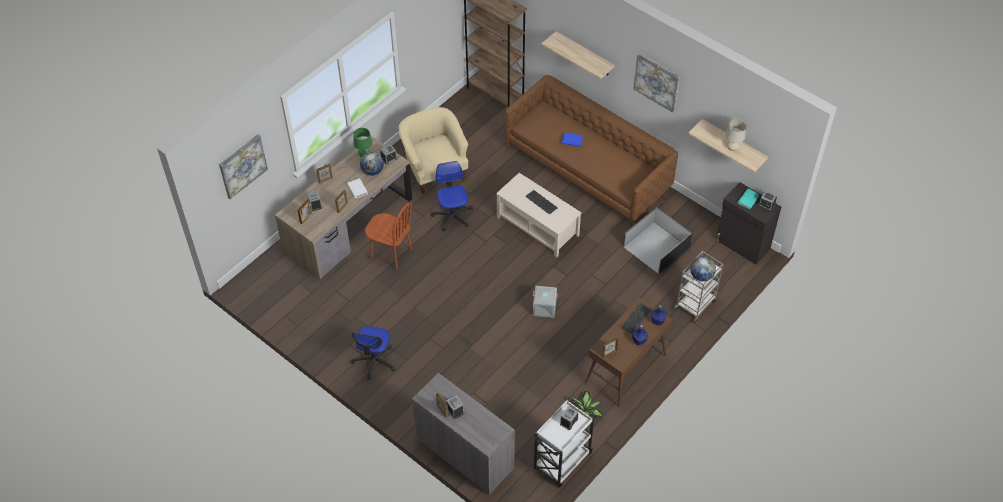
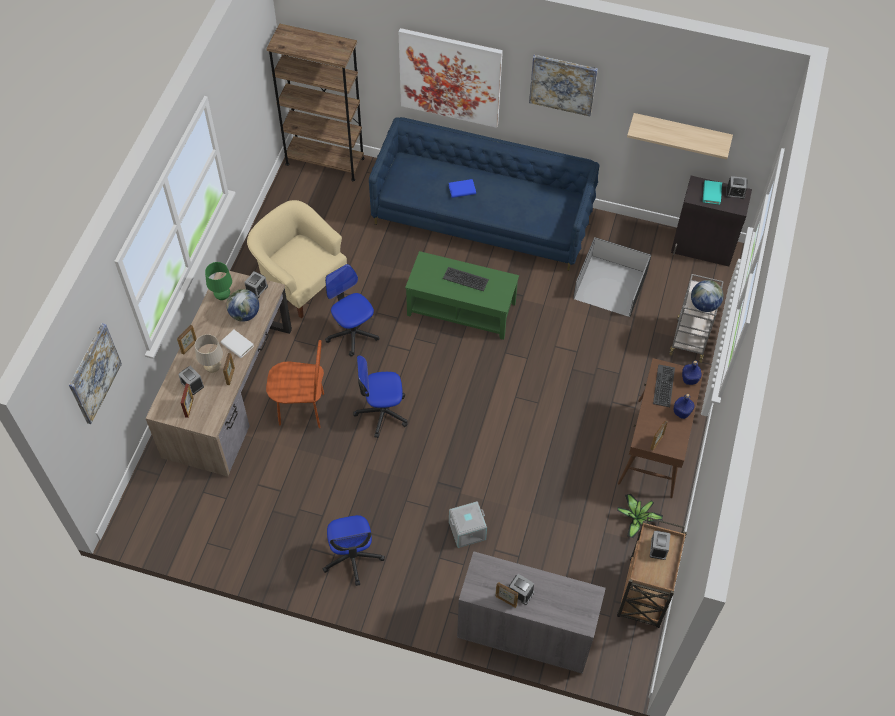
camera: 25 degrees left, 5 degrees up
(444, 275) = (382, 412): none -> office chair
(538, 226) = (461, 309): beige coffee table -> green coffee table
(544, 308) = (522, 408): grey storage box -> grey storage box (467, 531)
(562, 462) = (644, 594): white cart -> brown cart
(584, 54) = (450, 77): shelf -> picture
(587, 169) = (482, 217): brown sofa -> blue sofa
(732, 148) = (688, 138): beige table lamp -> beige table lamp (213, 368)

